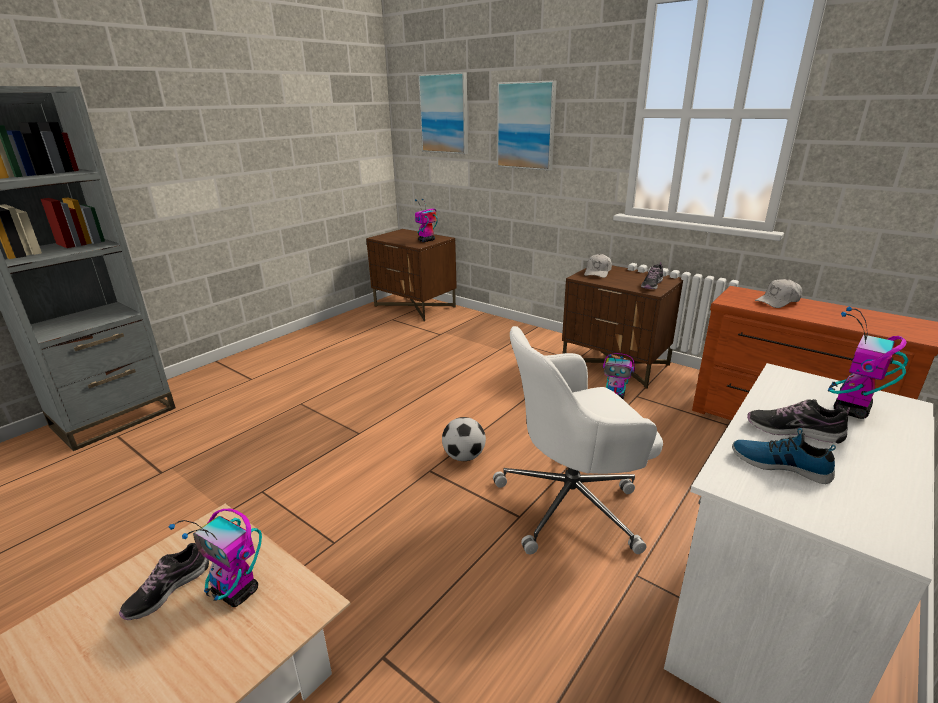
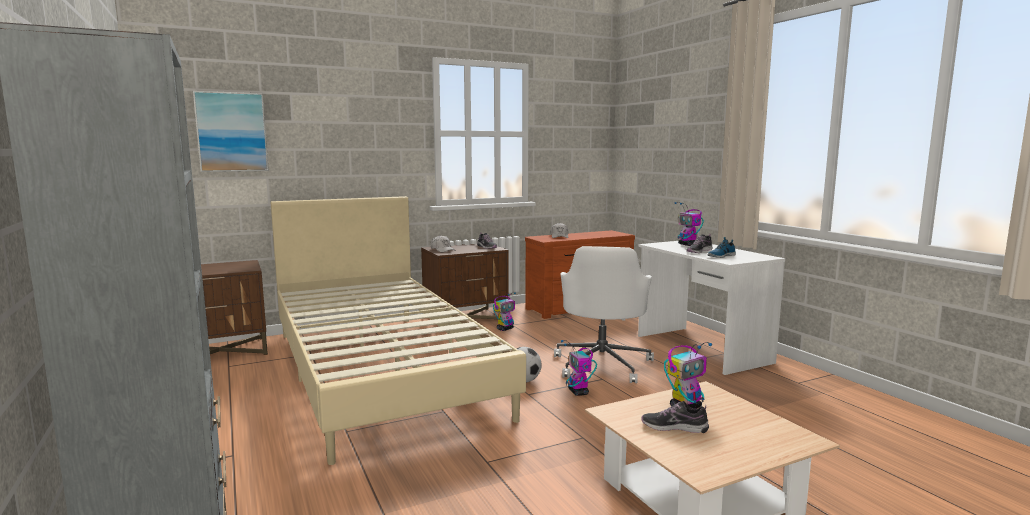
camera: 65 degrees left, 15 degrees down
(167, 590) = (674, 427): shoe -> shoe turned 135 degrees clockwise
(426, 240) = (240, 266): toy robot -> toy robot (578, 392)
(429, 373) = (380, 370): none -> beige bed
(526, 126) = (338, 143): picture -> none

